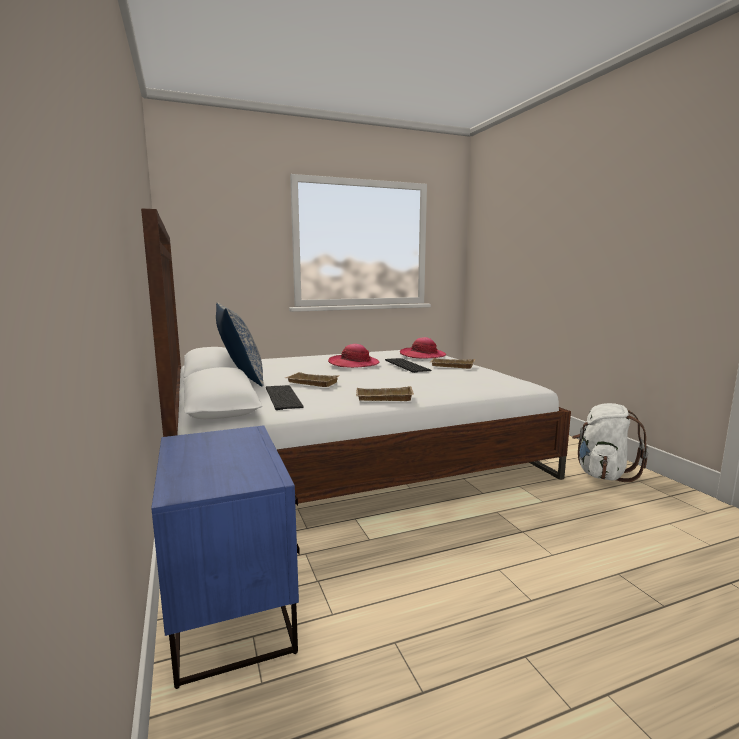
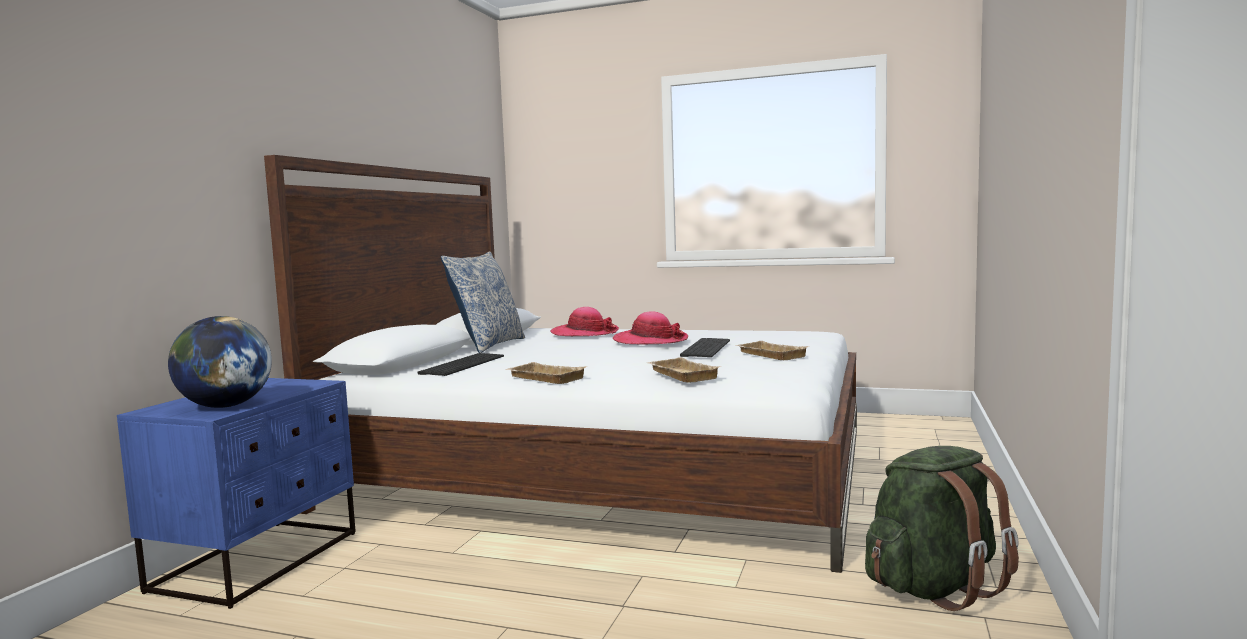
camera: 40 degrees right, 5 degrees down
(248, 469) = (225, 406): none -> globe
(311, 383) = (532, 355): beige tray -> beige tray (680, 375)
(422, 355) = (784, 339): hat -> hat (585, 333)
(602, 474) = (934, 587): white backpack -> green backpack

